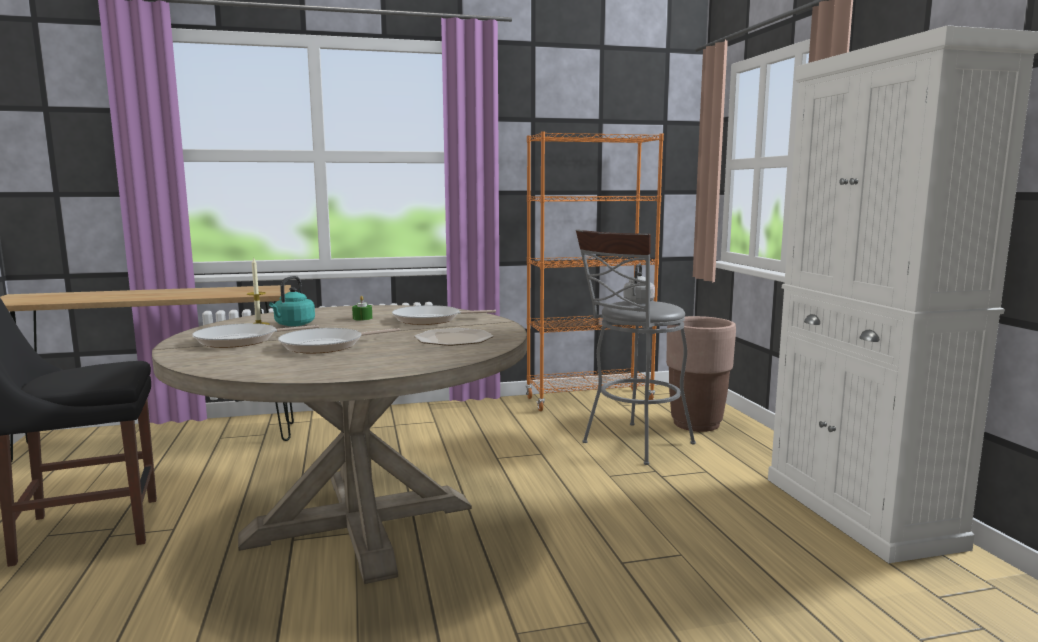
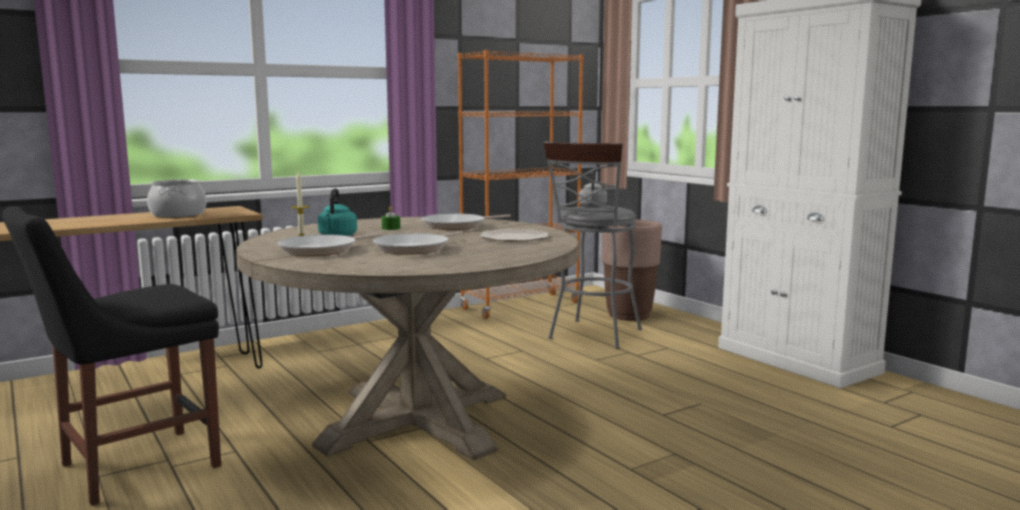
camera: 20 degrees left, 0 degrees up
(217, 292) = (178, 214): none -> cooking pot

